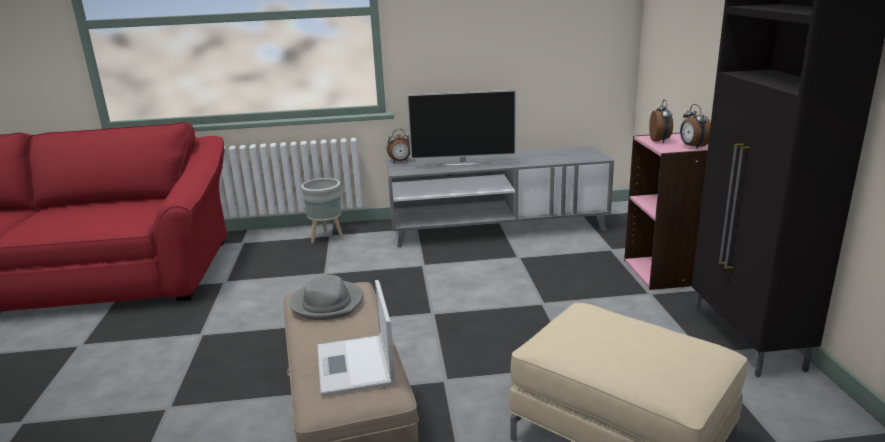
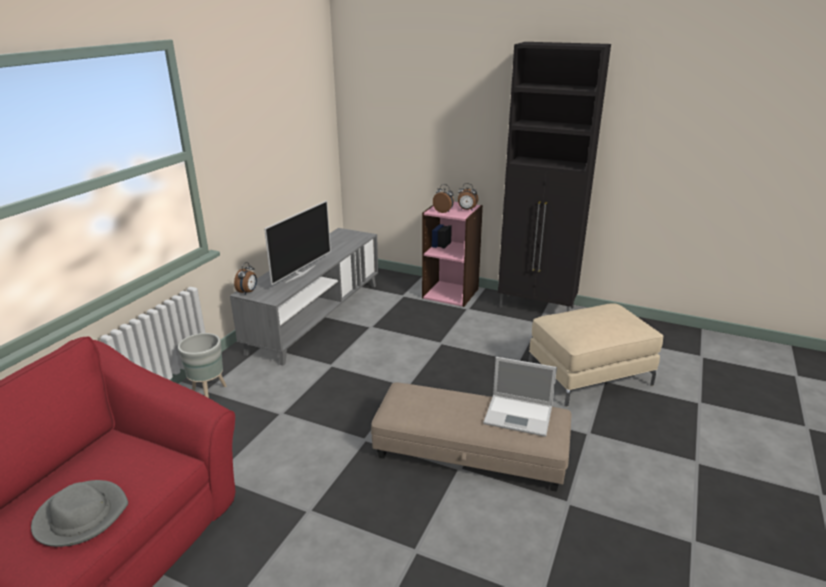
camera: 60 degrees left, 5 degrees up
(327, 303) = (421, 405): grey hat -> grey hat (81, 516)

